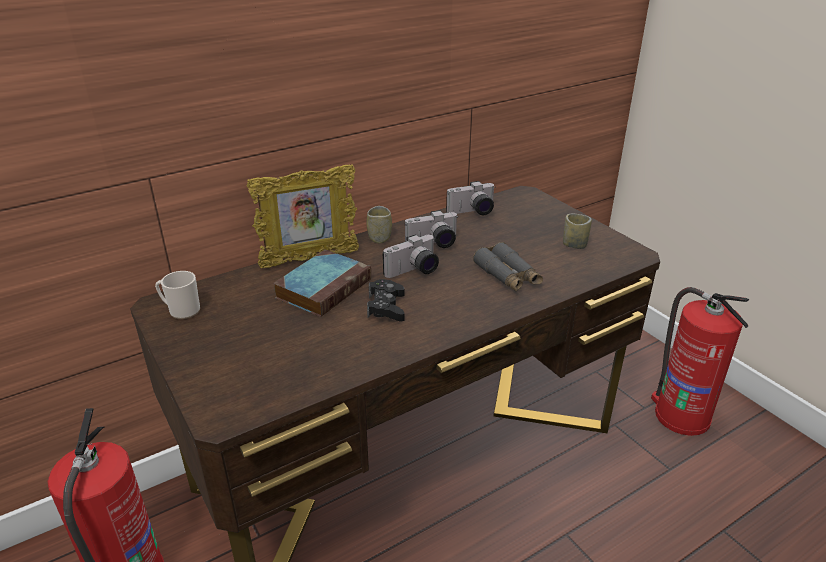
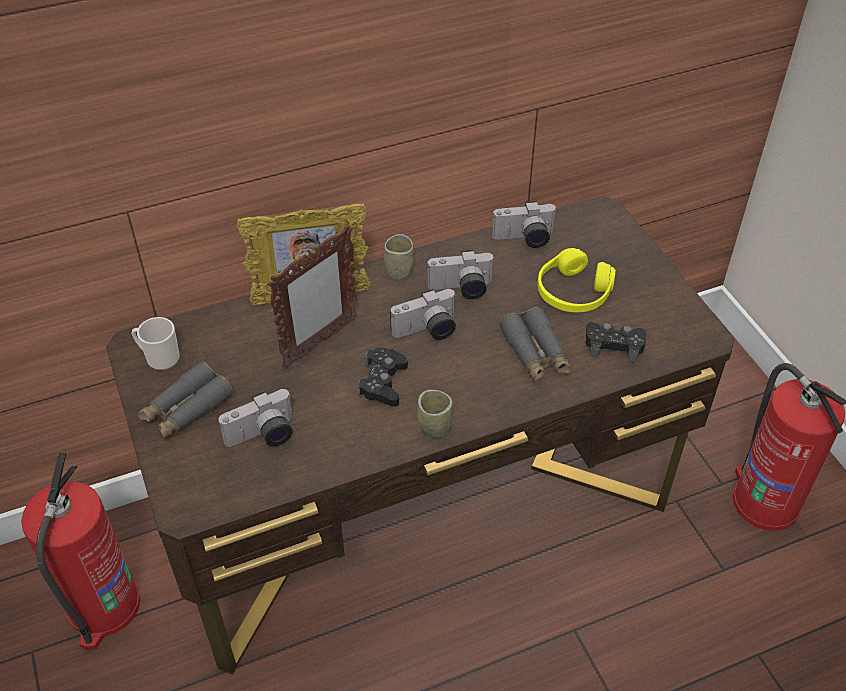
camera: 10 degrees right, 15 degrees up
(211, 343) = (186, 409): none -> grey binoculars
(287, 355) = (263, 436): none -> camera
(324, 287) = (319, 343): book -> picture frame
(522, 238) = (573, 292): none -> yellow headphones
(568, 265) = (614, 345): none -> black game controller
(574, 245) = (634, 311): cup -> cup (434, 427)

